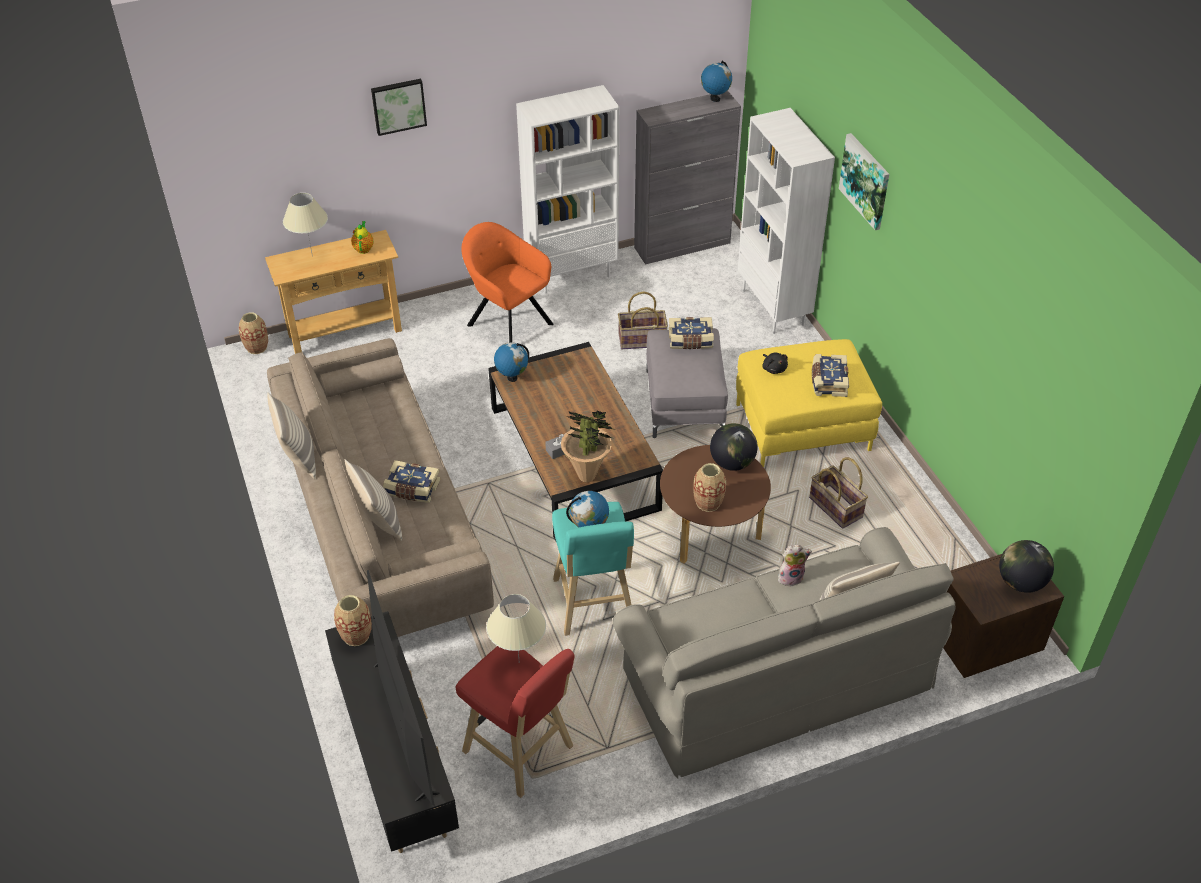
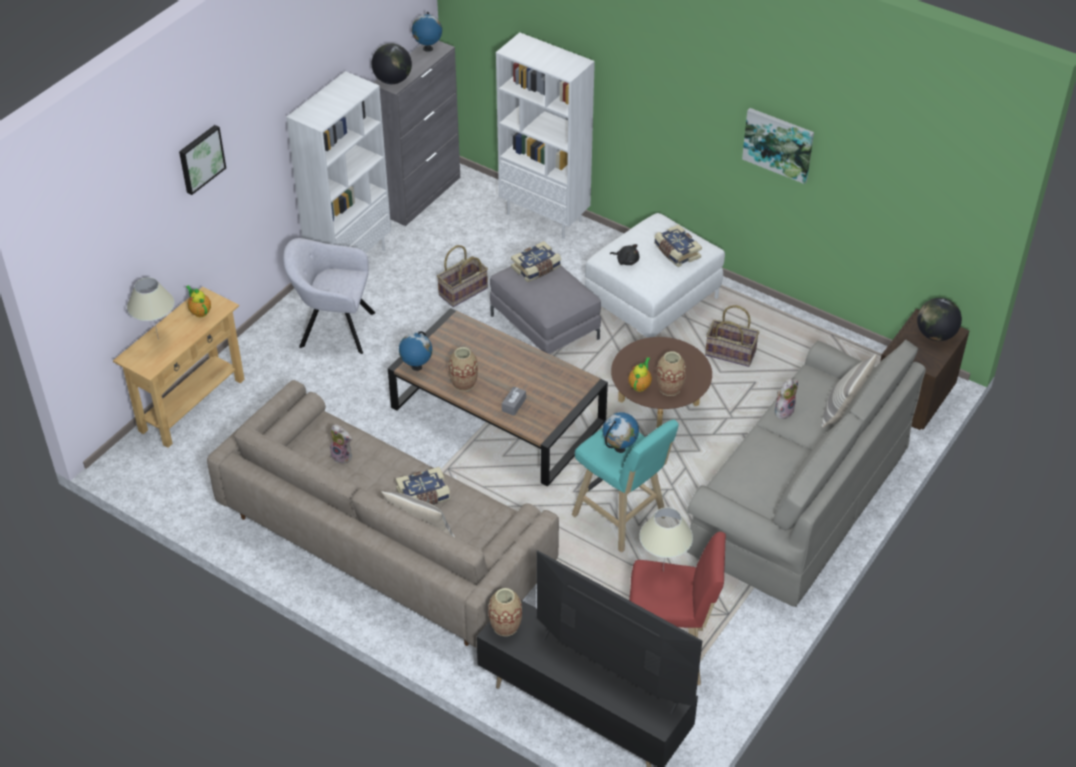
camera: 35 degrees left, 0 degrees up
(257, 347) = (120, 457): vase -> vase (464, 383)
(299, 458) = (317, 516): pillow -> none
(383, 423) = (343, 456): none -> plush toy
(507, 323) = (333, 329): orange armchair -> grey armchair
(587, 476) = (554, 415): potted plant -> none
(683, 486) = (640, 385): none -> teapot
(732, 463) = (659, 349): globe -> globe (392, 80)
(803, 427) = (652, 303): yellow ottoman -> white ottoman
(866, 181) = (639, 71): picture -> picture (778, 144)

